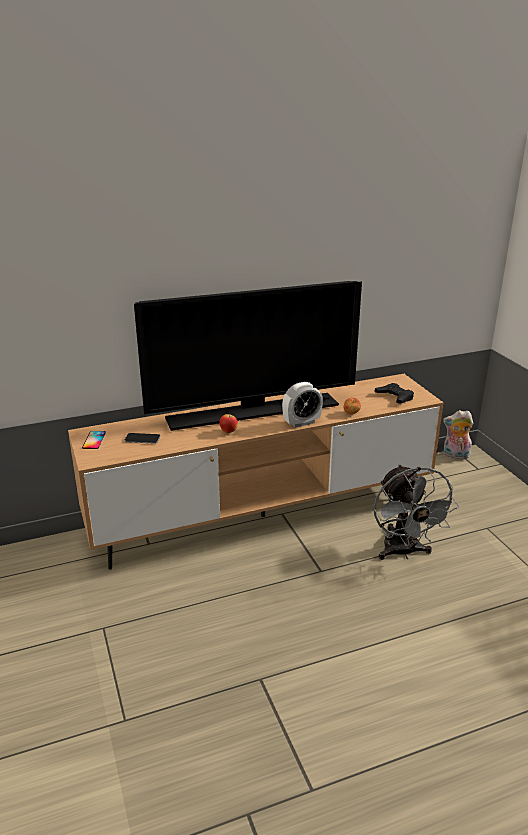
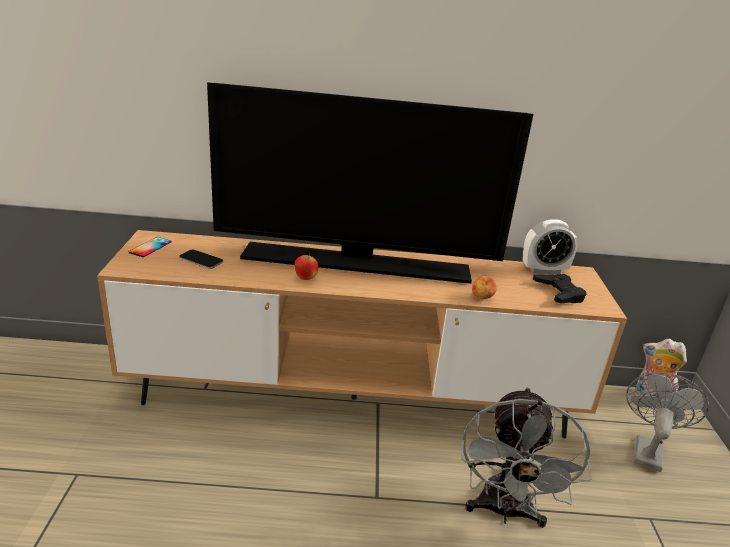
camera: 20 degrees right, 0 degrees up
(301, 422) = (406, 292): alarm clock -> alarm clock (544, 270)
(467, 488) = (647, 449): none -> grey fan

